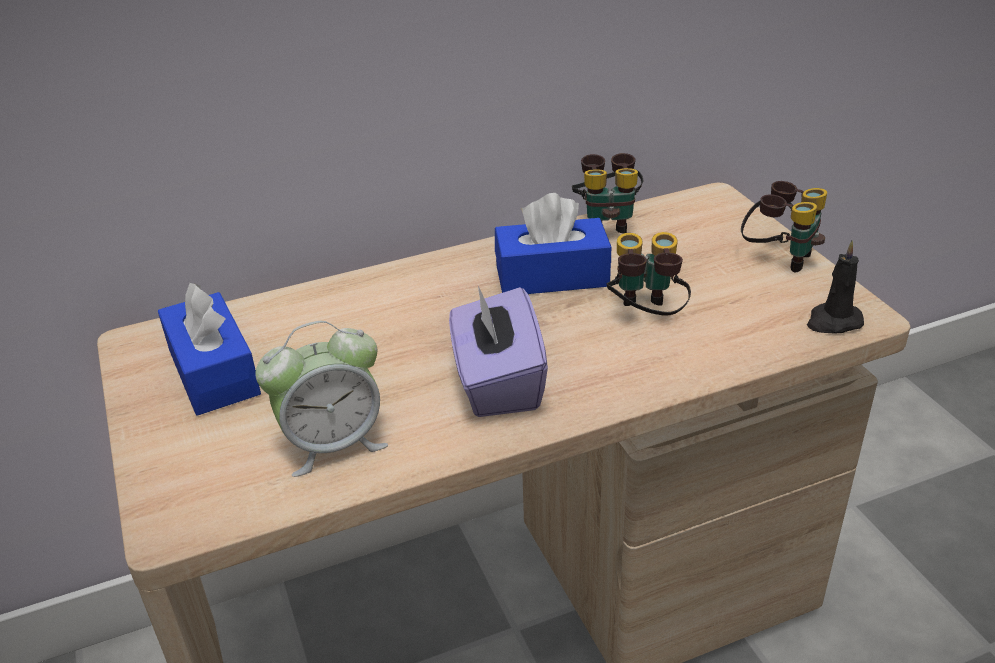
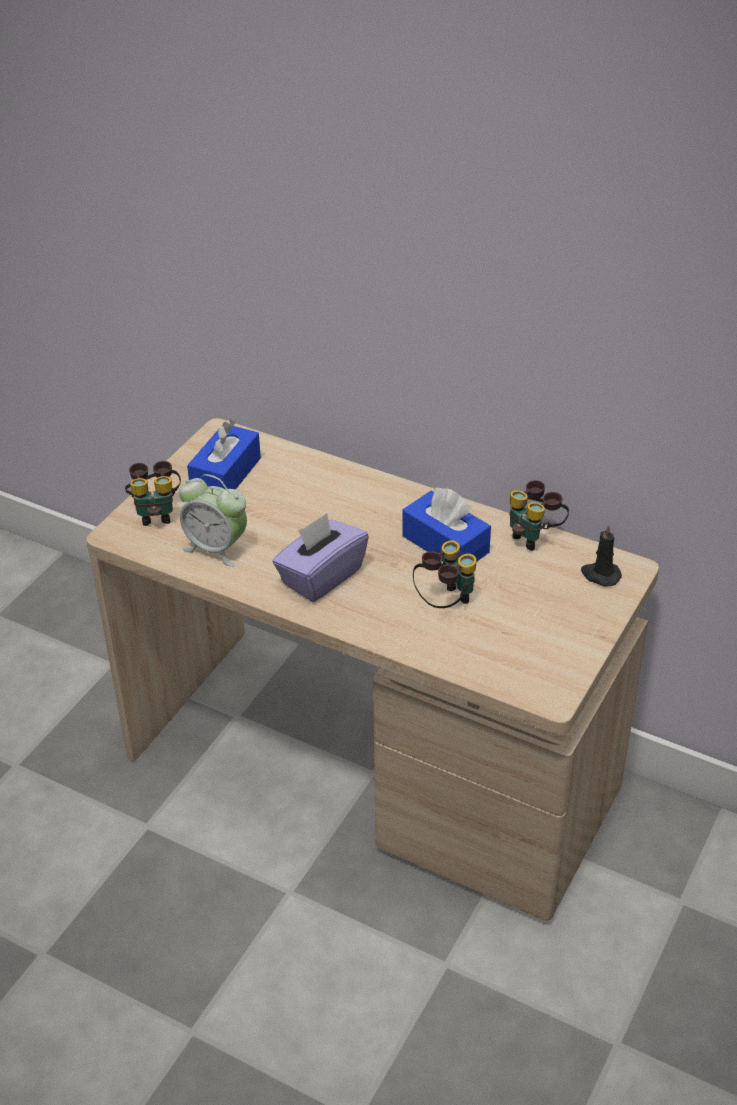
camera: 50 degrees right, 5 degrees up
(779, 258) = (582, 631): binoculars -> binoculars (156, 513)
(833, 321) = (529, 684): black candle -> black candle (600, 575)

